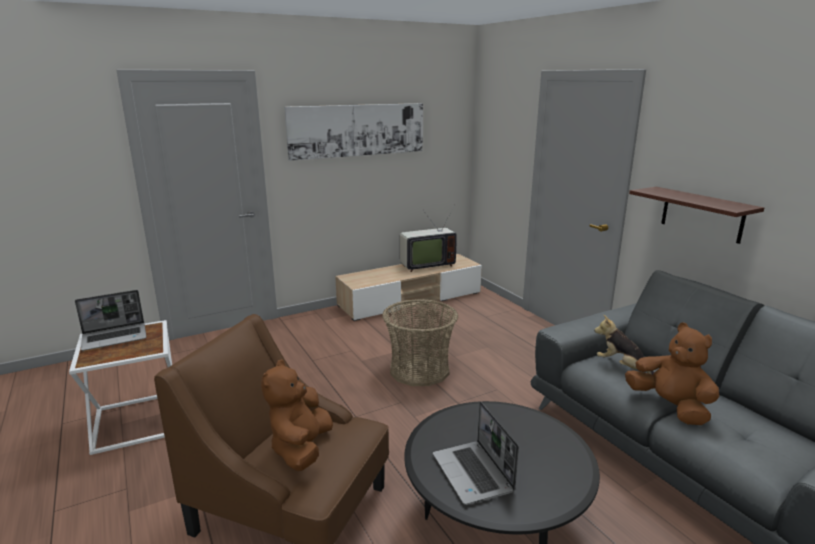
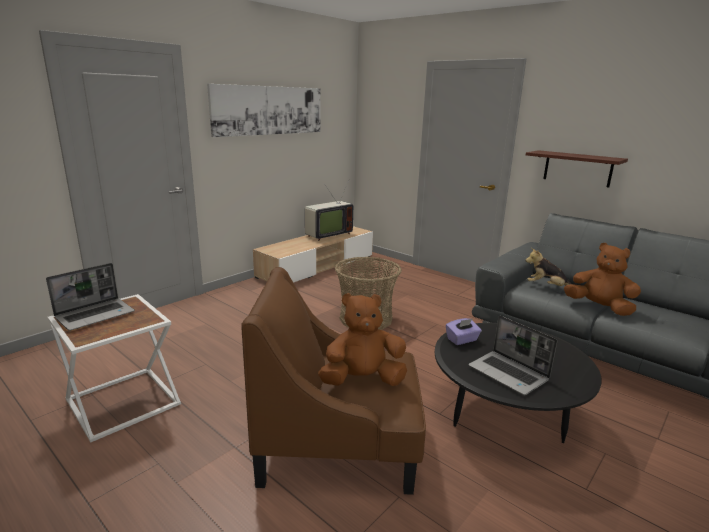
camera: 20 degrees left, 0 degrees up
(301, 449) = (363, 380): brown plush toy -> brown plush toy turned 90 degrees clockwise
(456, 420) = (462, 340): none -> purple tissue box

